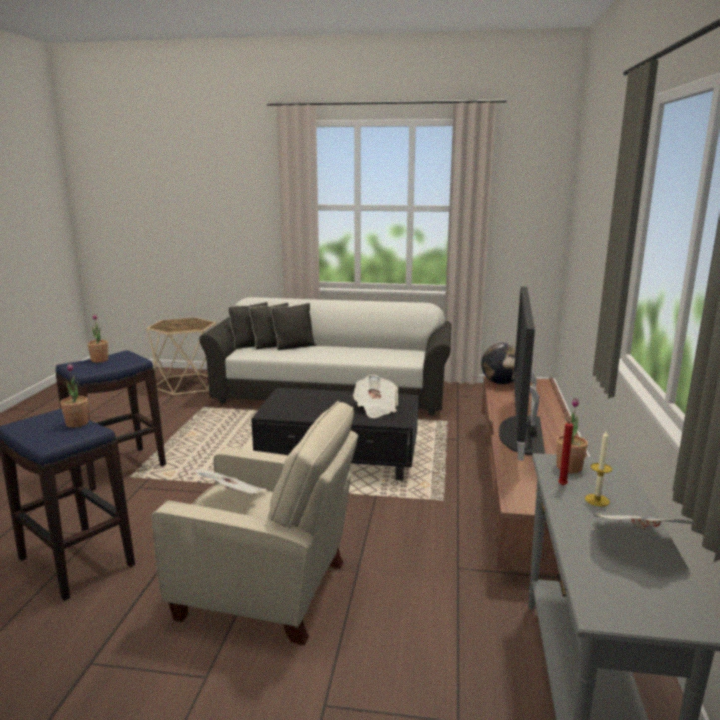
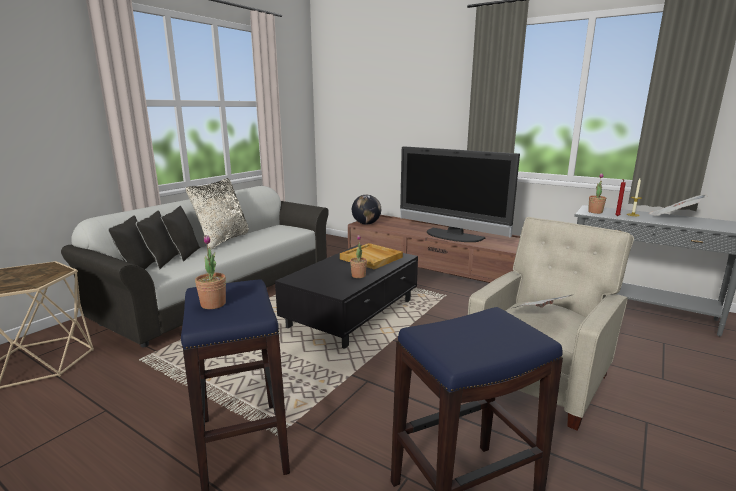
camera: 65 degrees left, 0 degrees up
(77, 423) = (469, 322): potted plant -> potted plant (358, 276)
(342, 346) = (223, 240): none -> beige pillow
(375, 409) = (372, 258): newspaper -> beige tray

